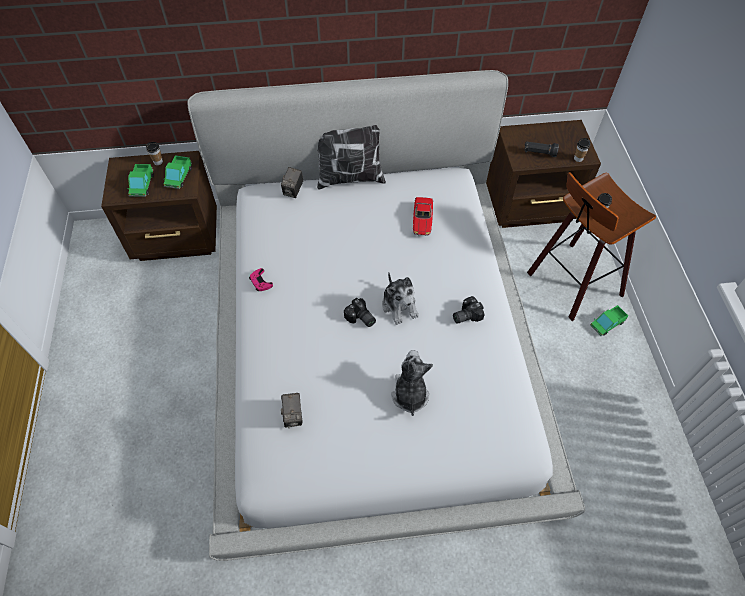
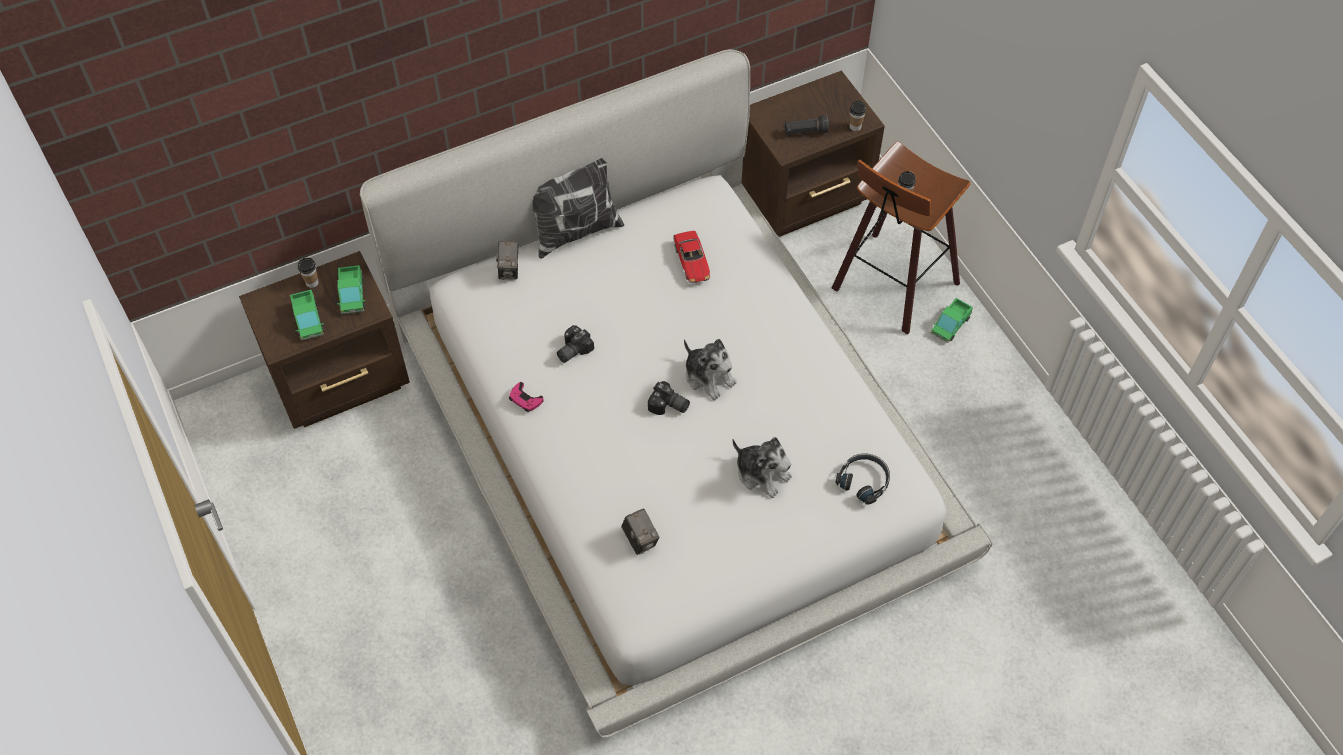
camera: 20 degrees left, 0 degrees up
(409, 394) = (762, 473): plush toy -> plush toy turned 150 degrees clockwise
(465, 315) = (790, 364): camera -> camera (572, 350)
(490, 427) = (864, 480): none -> black headphones

